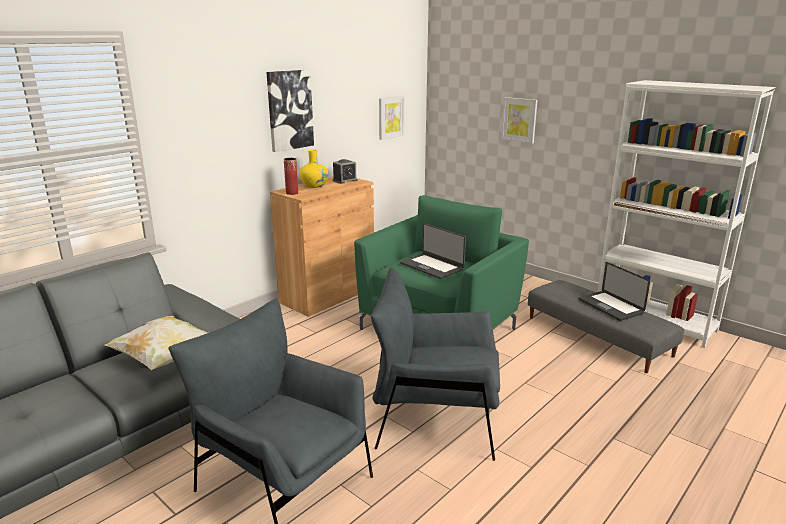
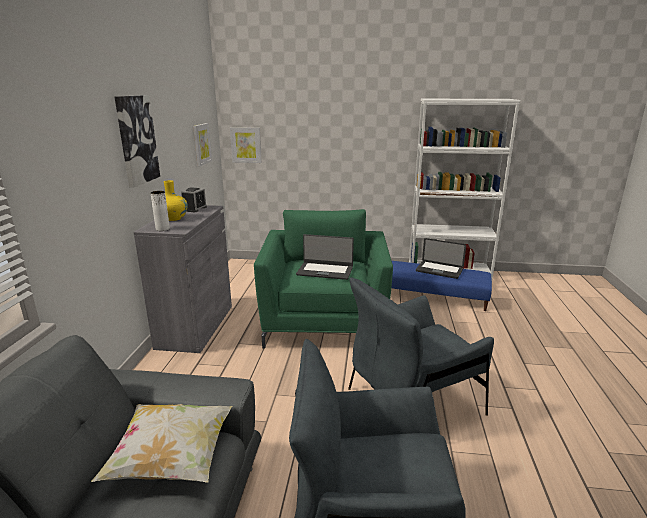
camera: 35 degrees left, 0 degrees up
(292, 193) = (162, 229): red vase -> white vase
(328, 295) = (195, 326): brown cabinet -> grey cabinet
(519, 120) = (316, 137): picture -> picture (246, 145)
(597, 336) = (431, 295): grey ottoman -> blue ottoman

